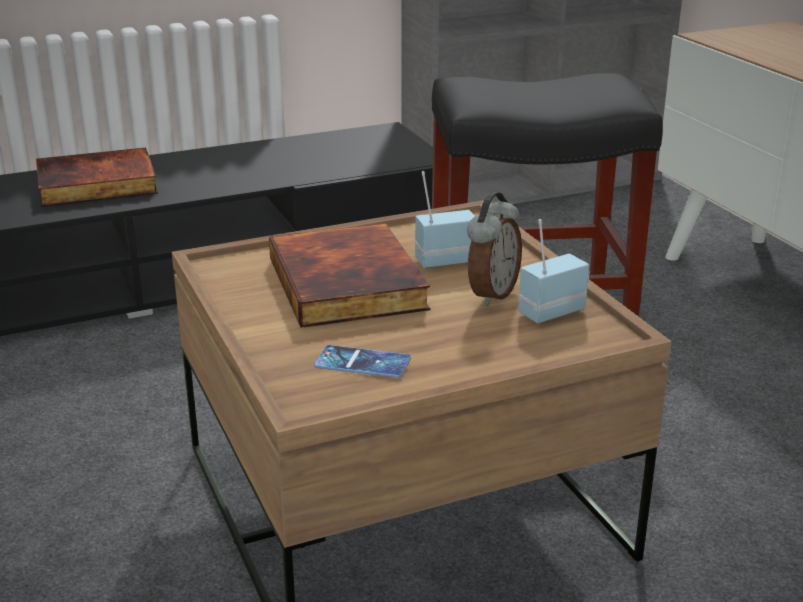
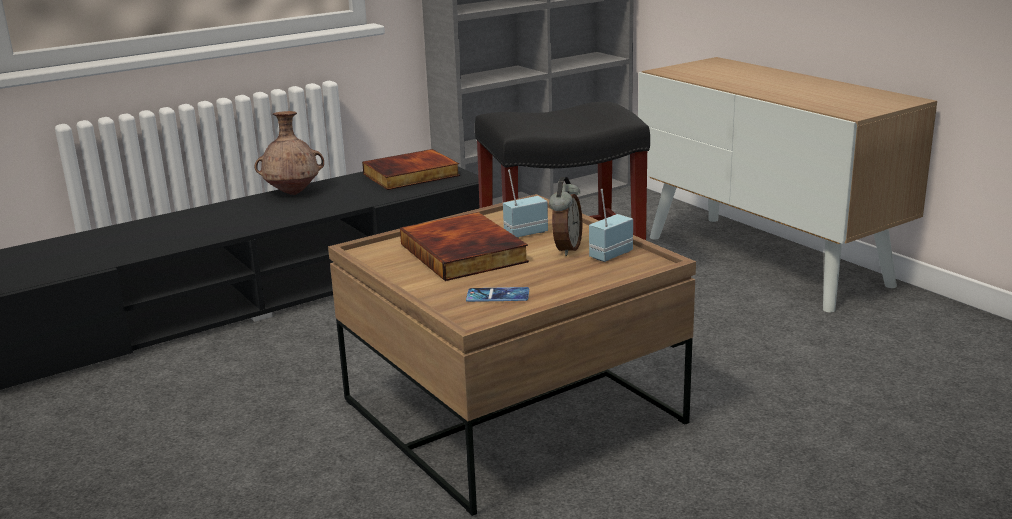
camera: 10 degrees left, 5 degrees down
(96, 185) = (217, 220): book -> book (411, 175)
(205, 156) = (293, 192): none -> brown vase

